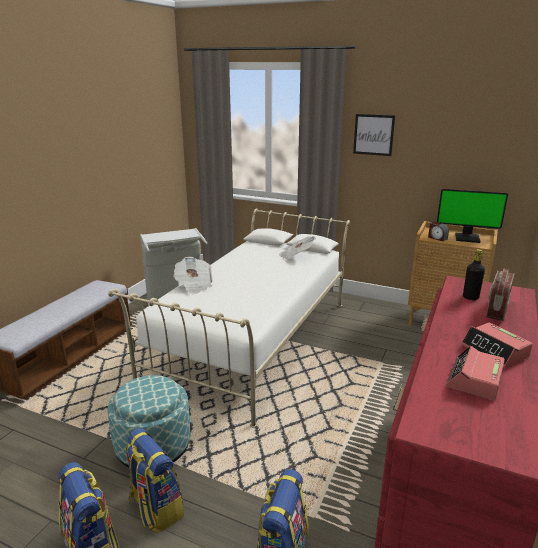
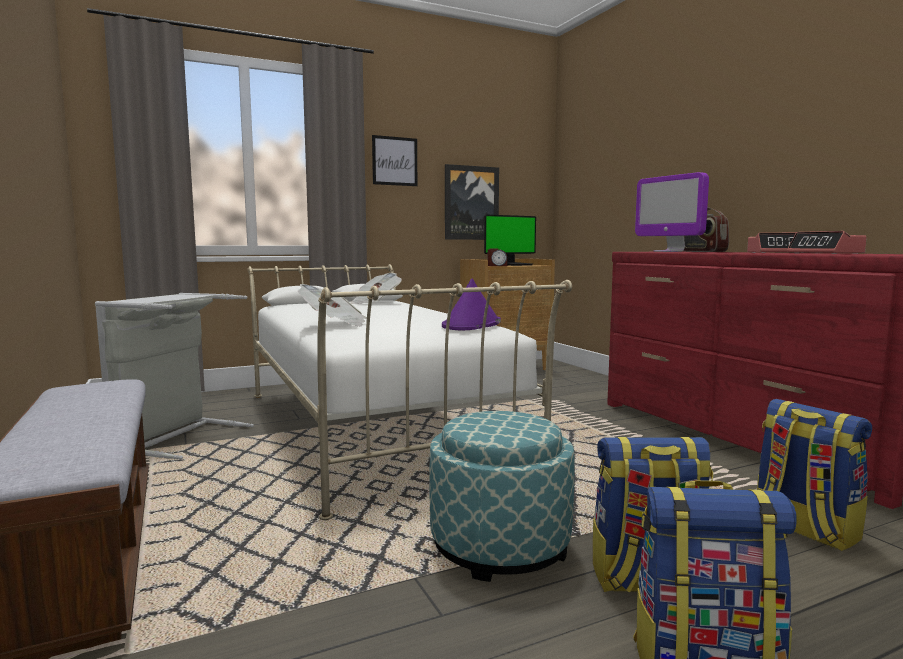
camera: 50 degrees left, 15 degrees down
(241, 315) = (471, 325): none -> purple hat
(443, 172) = (471, 203): none -> picture
(470, 297) = (669, 251): black bottle -> monitor

